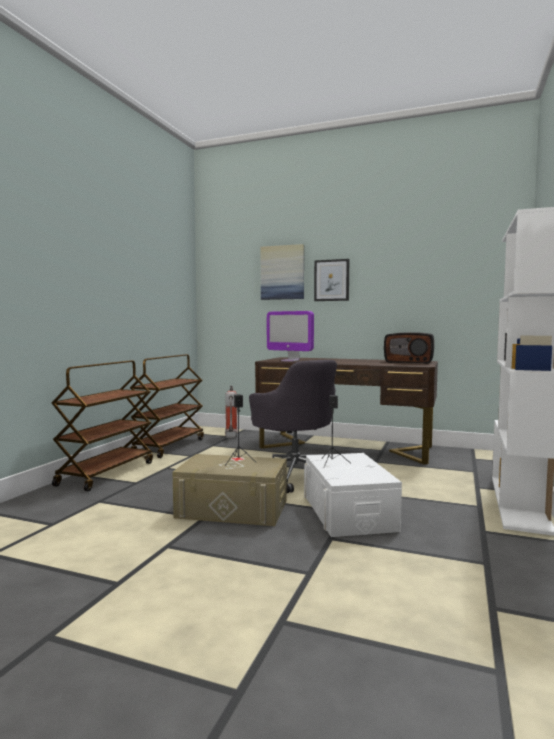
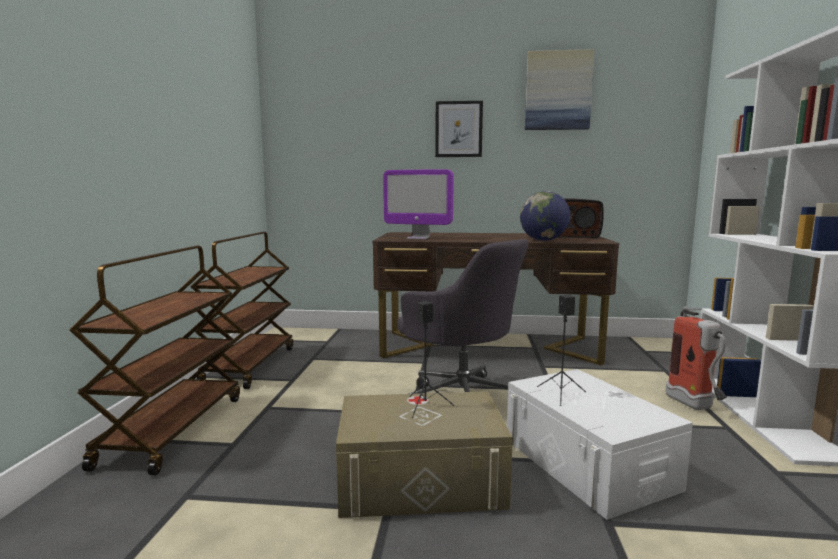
camera: 15 degrees left, 5 degrees up
(231, 437) = (330, 343): fire extinguisher -> fire extinguisher (695, 406)
(282, 272) = (390, 117): picture -> picture (558, 91)
(379, 364) = (543, 240): none -> globe

